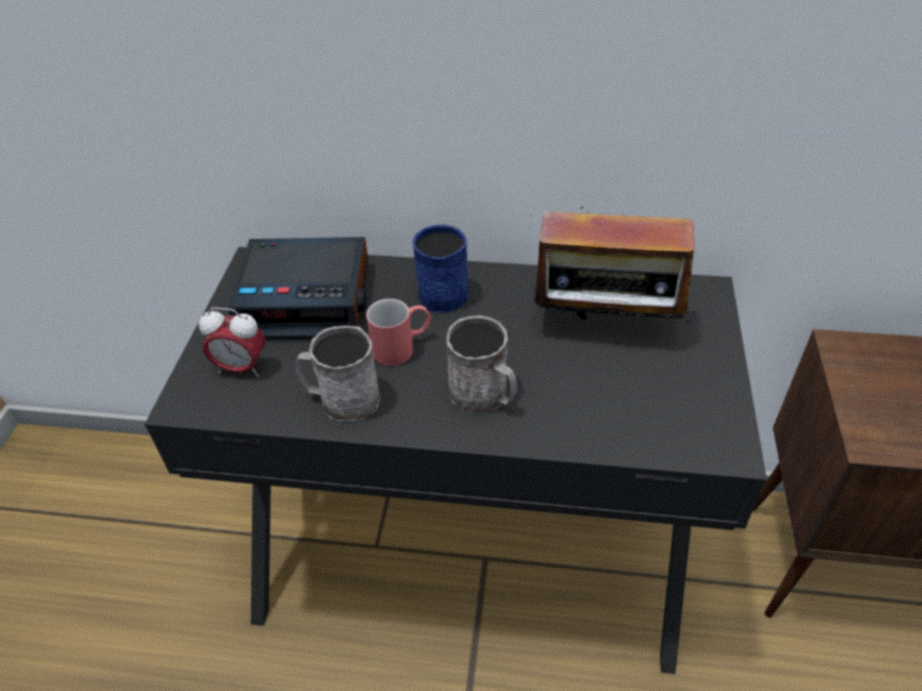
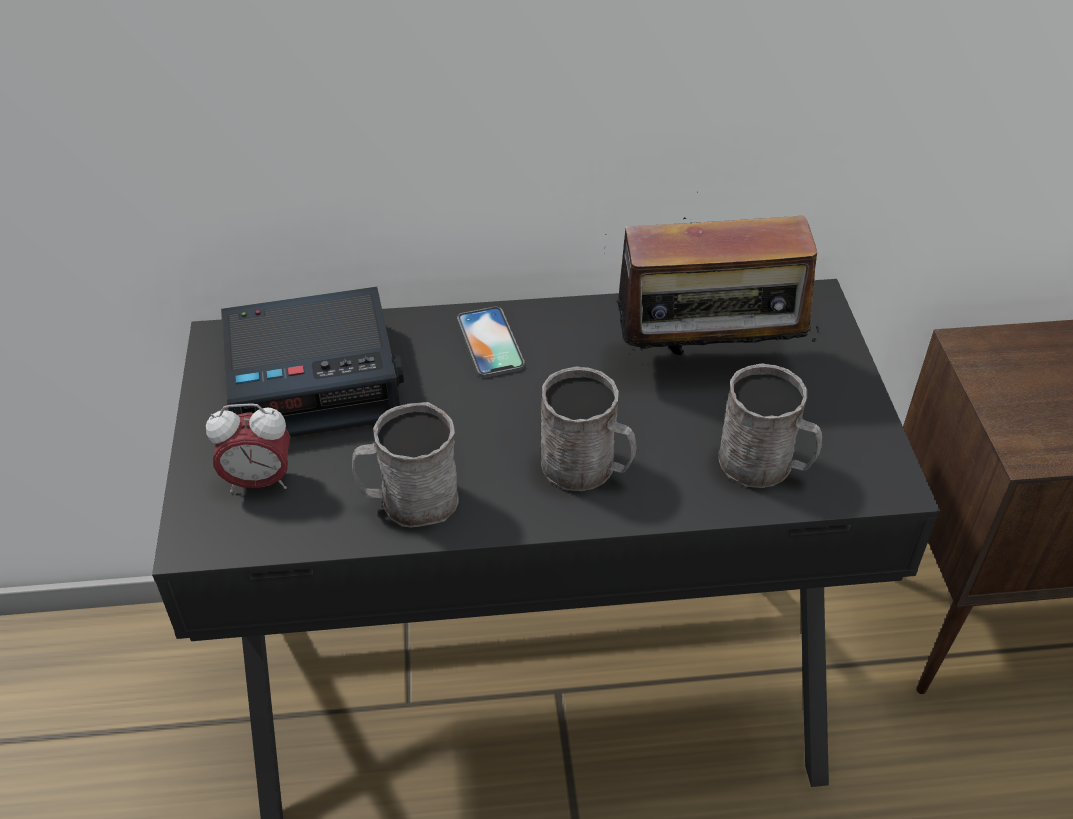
camera: 15 degrees left, 0 degrees up
(403, 347) = (464, 422): red mug -> none
(442, 290) = (490, 342): blue mug -> phone
(627, 417) = (765, 465): none -> grey mug

